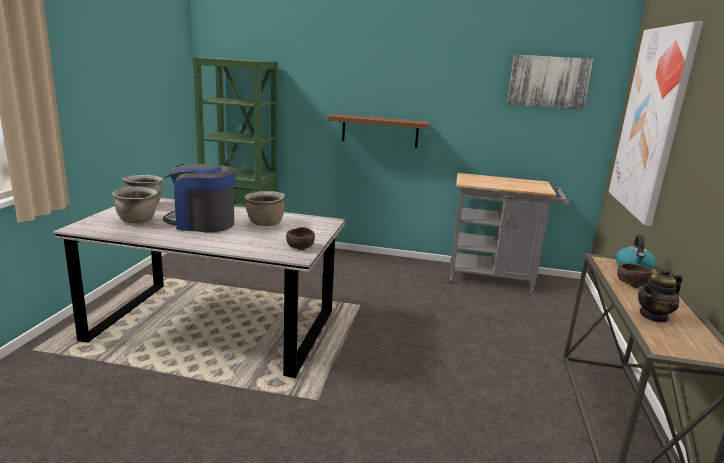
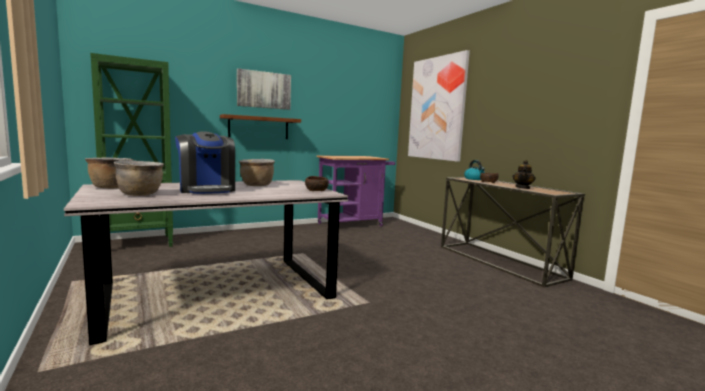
camera: 40 degrees left, 10 degrees down
(202, 223) = (207, 190): coffee machine -> coffee machine turned 90 degrees counterclockwise
(496, 278) = (353, 224): grey cart -> purple cart
(548, 82) = (363, 92): picture -> picture (264, 90)

